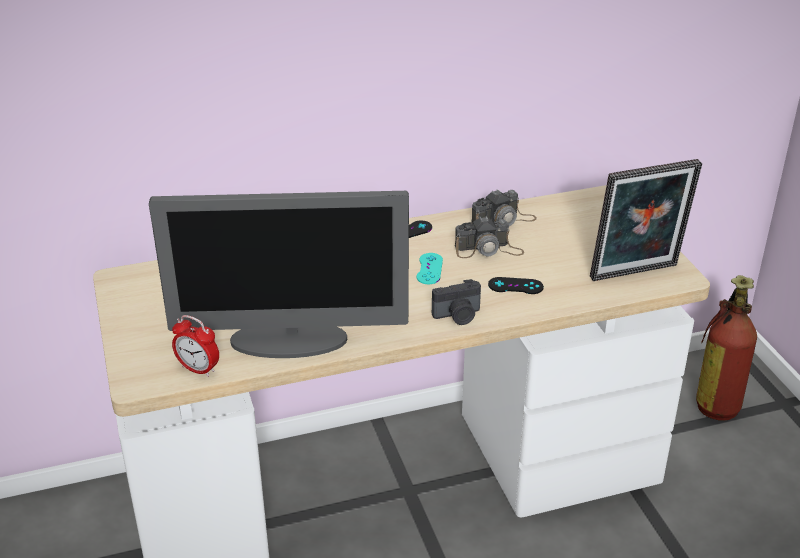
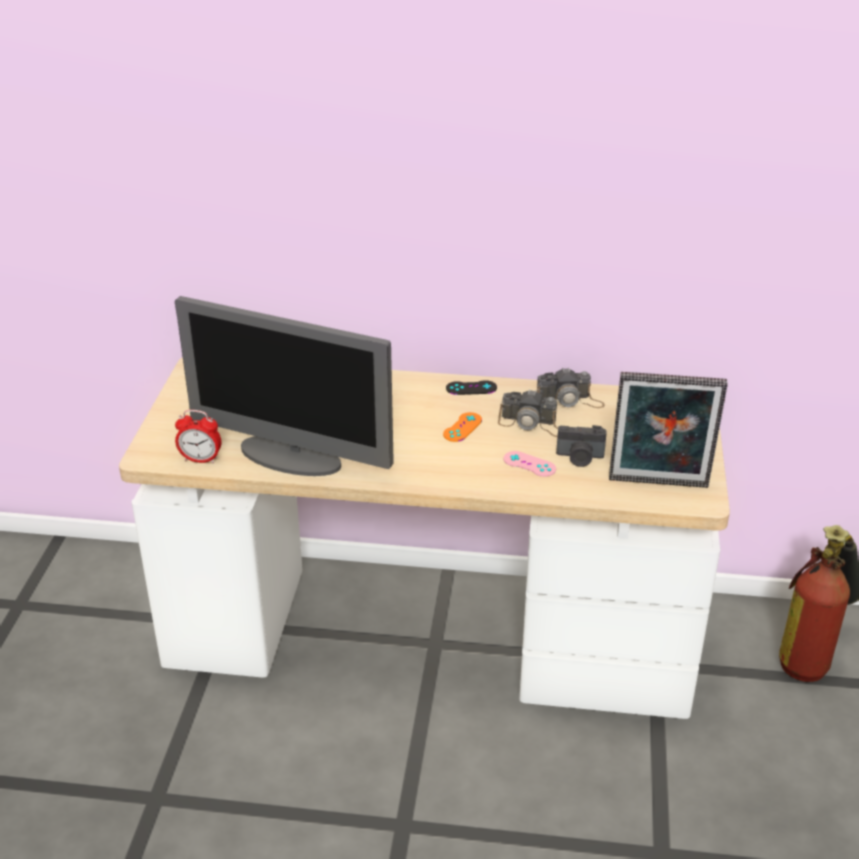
camera: 25 degrees right, 0 degrees up
(198, 369) = (201, 459): alarm clock -> alarm clock turned 45 degrees counterclockwise
(429, 269) = (462, 427): turquoise game controller -> orange game controller
(458, 316) = (453, 476): camera -> camera (579, 458)
(515, 286) = (529, 464): black game controller -> pink game controller

